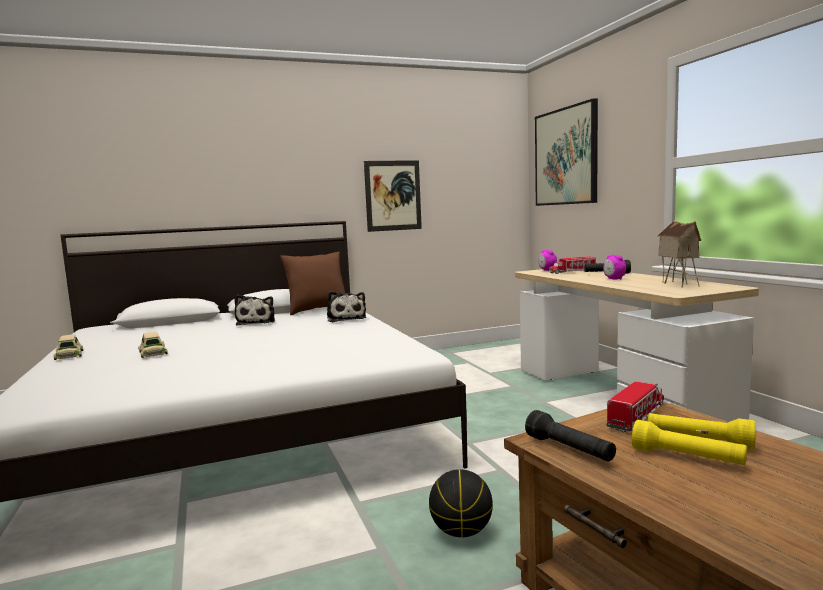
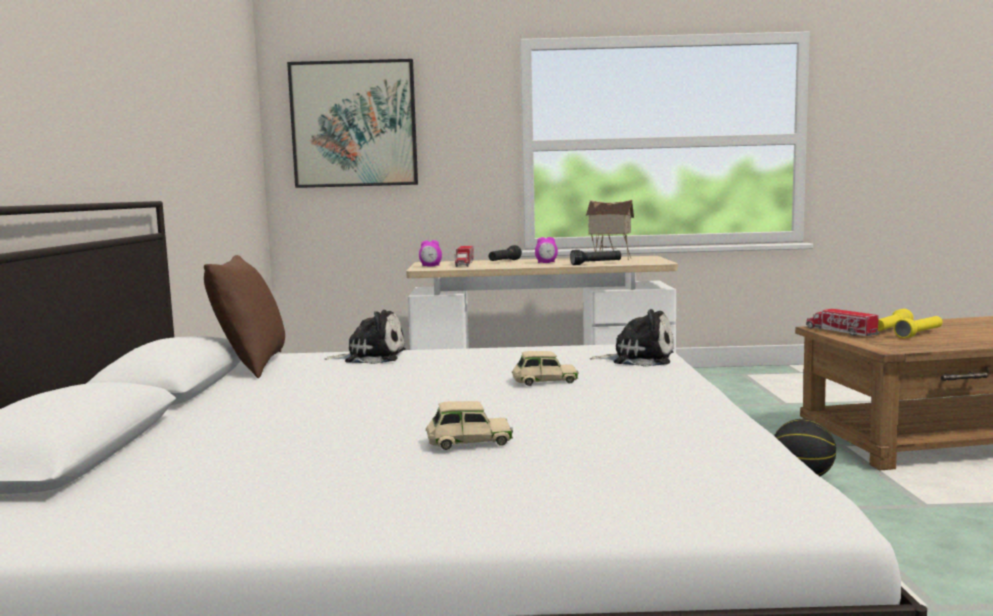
camera: 70 degrees left, 0 degrees up
(69, 355) = (345, 515): beige toy car -> beige toy car (544, 380)
(257, 322) = (277, 394): plush toy -> plush toy (638, 359)
(393, 195) = (187, 159): picture -> none
(569, 450) = (908, 347): black flashlight -> black flashlight (596, 264)

